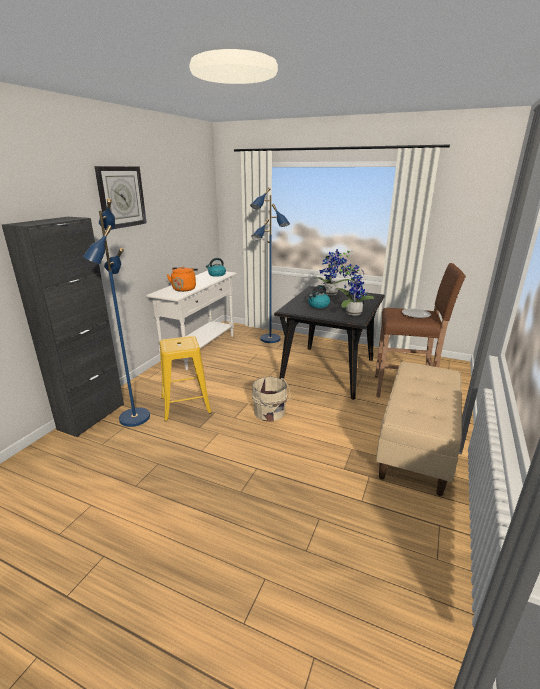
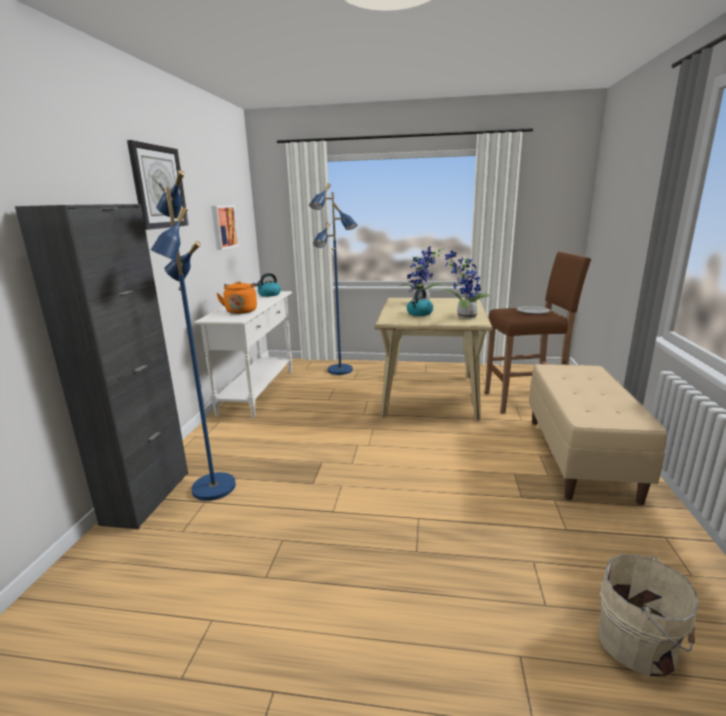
camera: 15 degrees left, 5 degrees down
(182, 220) = (223, 227): none -> picture
(185, 405) = (277, 459): yellow stool -> none
(270, 413) = (393, 451): beige bucket -> beige bucket (640, 644)
(328, 370) = (430, 394): black dining table -> beige dining table

